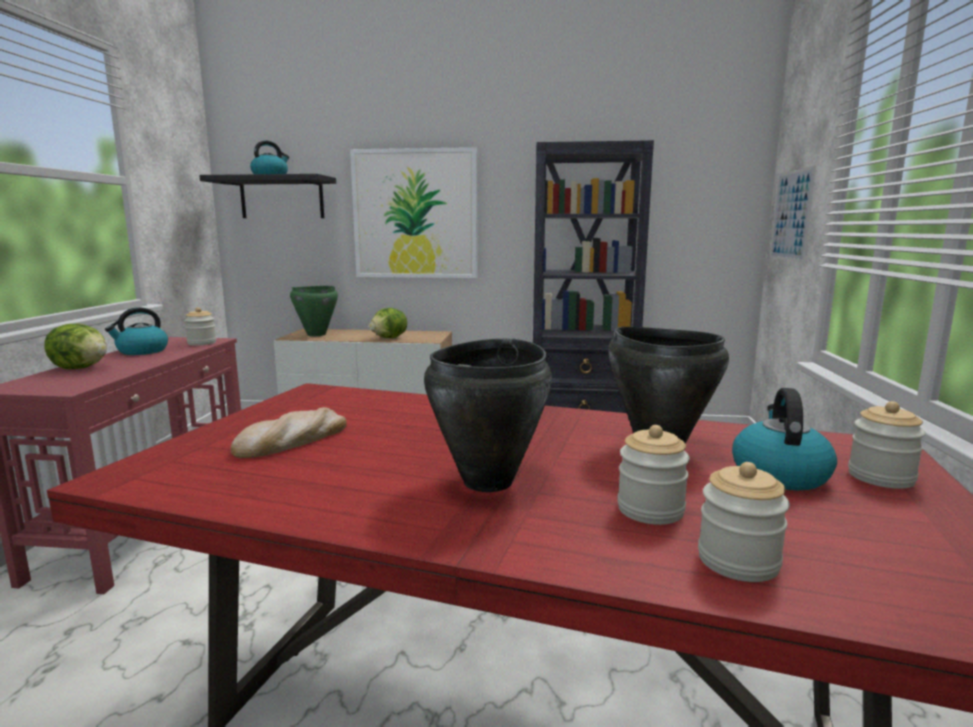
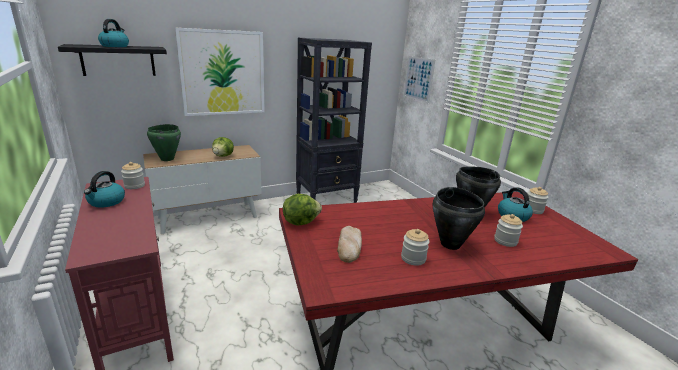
camera: 35 degrees left, 10 degrees up
(81, 368) = (99, 227): lettuce -> lettuce (300, 222)
(738, 561) = (545, 252): jar -> jar (413, 258)

